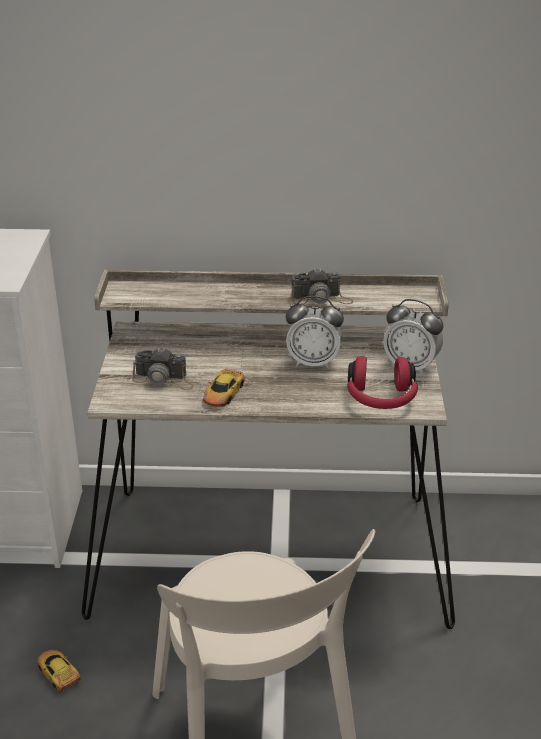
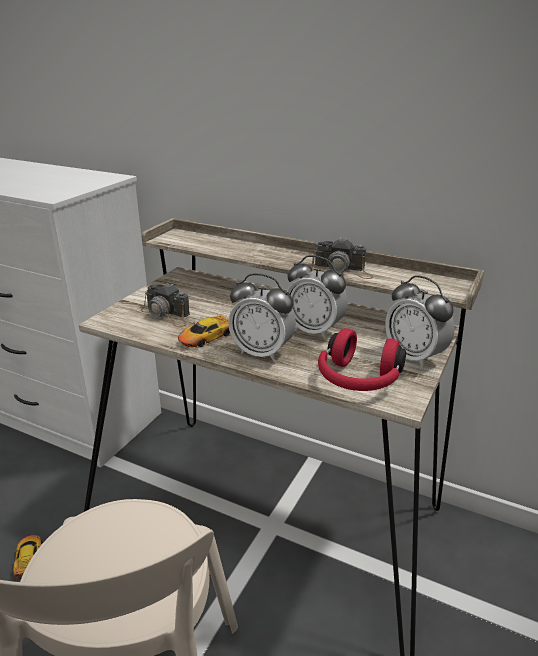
camera: 25 degrees right, 5 degrees down
(286, 395) = (262, 353): none -> alarm clock

